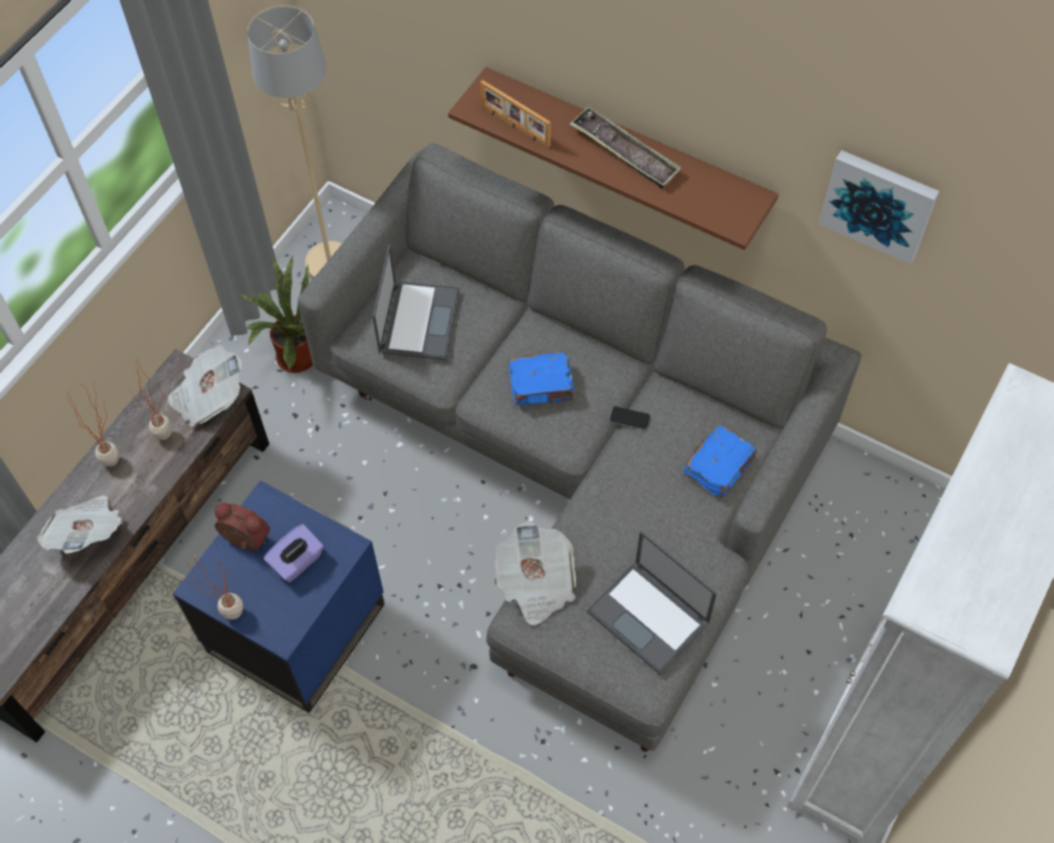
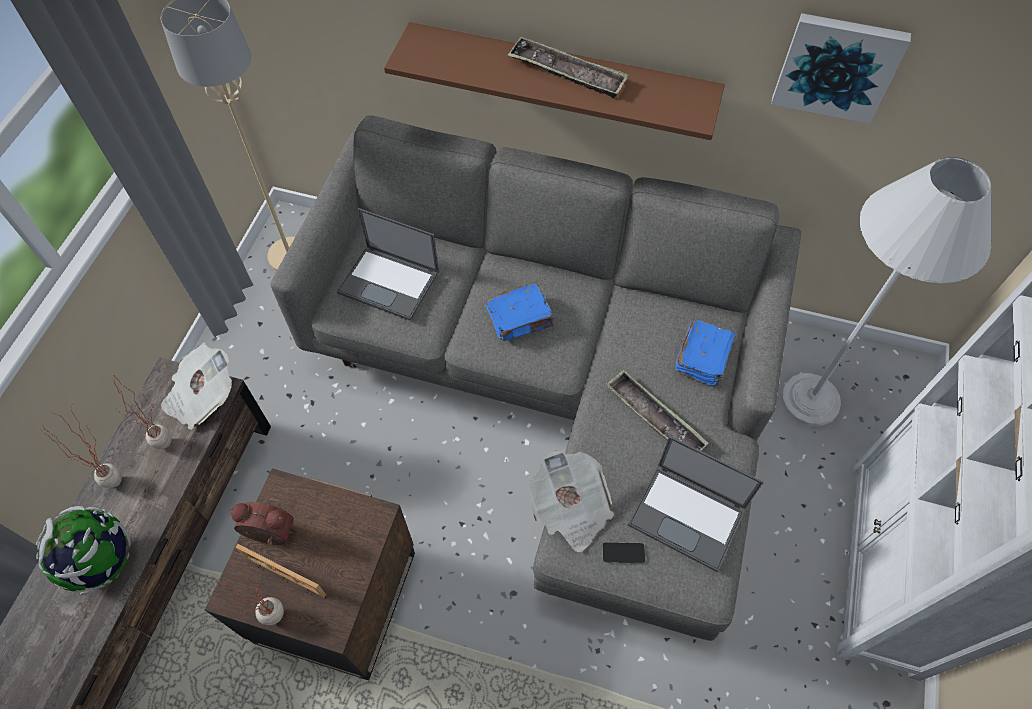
camera: 15 degrees left, 0 degrees up
(88, 533) = (103, 562): newspaper -> globe
(293, 355) = (275, 342): potted plant -> none
(295, 627) = (335, 596): blue side table -> brown side table
(297, 562) = (329, 544): purple tissue box -> none
(419, 320) = (390, 282): laptop -> laptop turned 120 degrees clockwise
(514, 126) = (453, 68): picture frame -> picture frame (284, 577)
(629, 418) = (608, 331): phone -> phone (623, 553)
(647, 515) = (654, 417): none -> tray
(857, 543) = (810, 400): none -> white floor lamp

